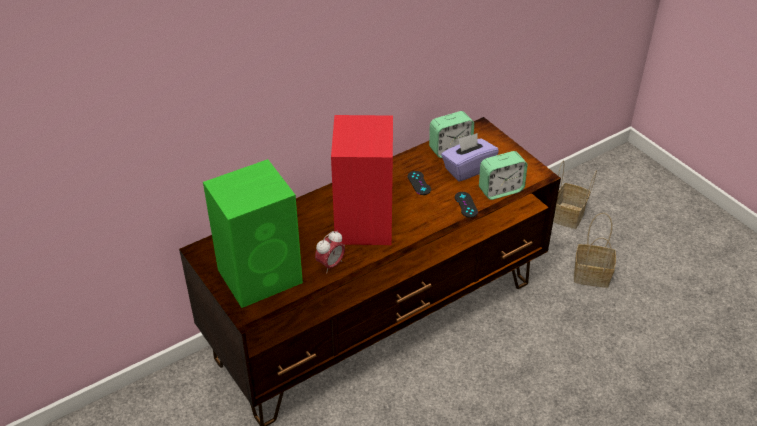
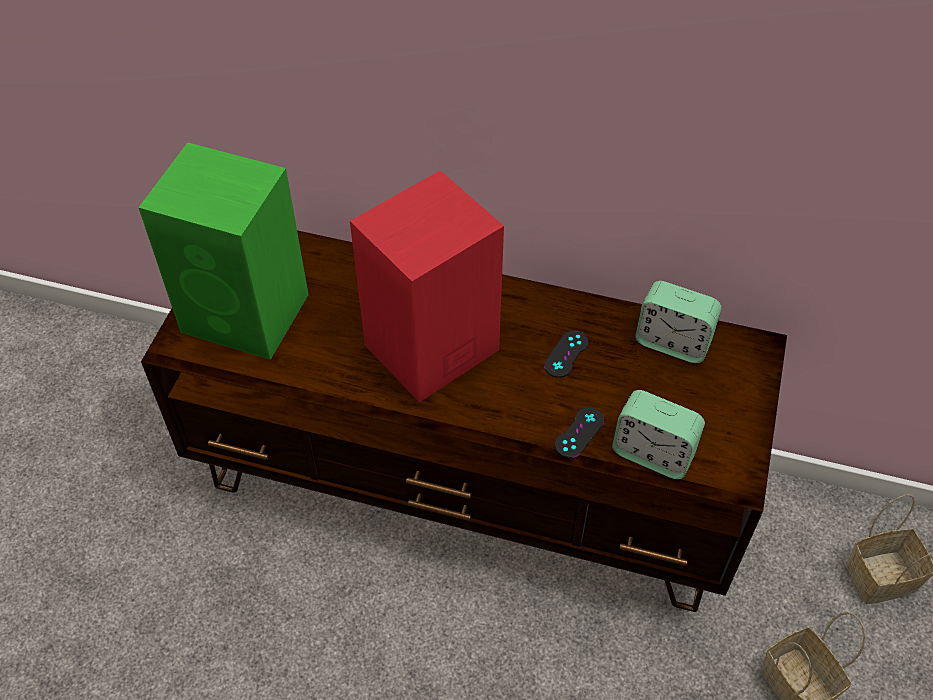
camera: 50 degrees right, 10 degrees up
(330, 265) = (325, 366): alarm clock -> none
(468, 169) = (654, 388): purple tissue box -> none

